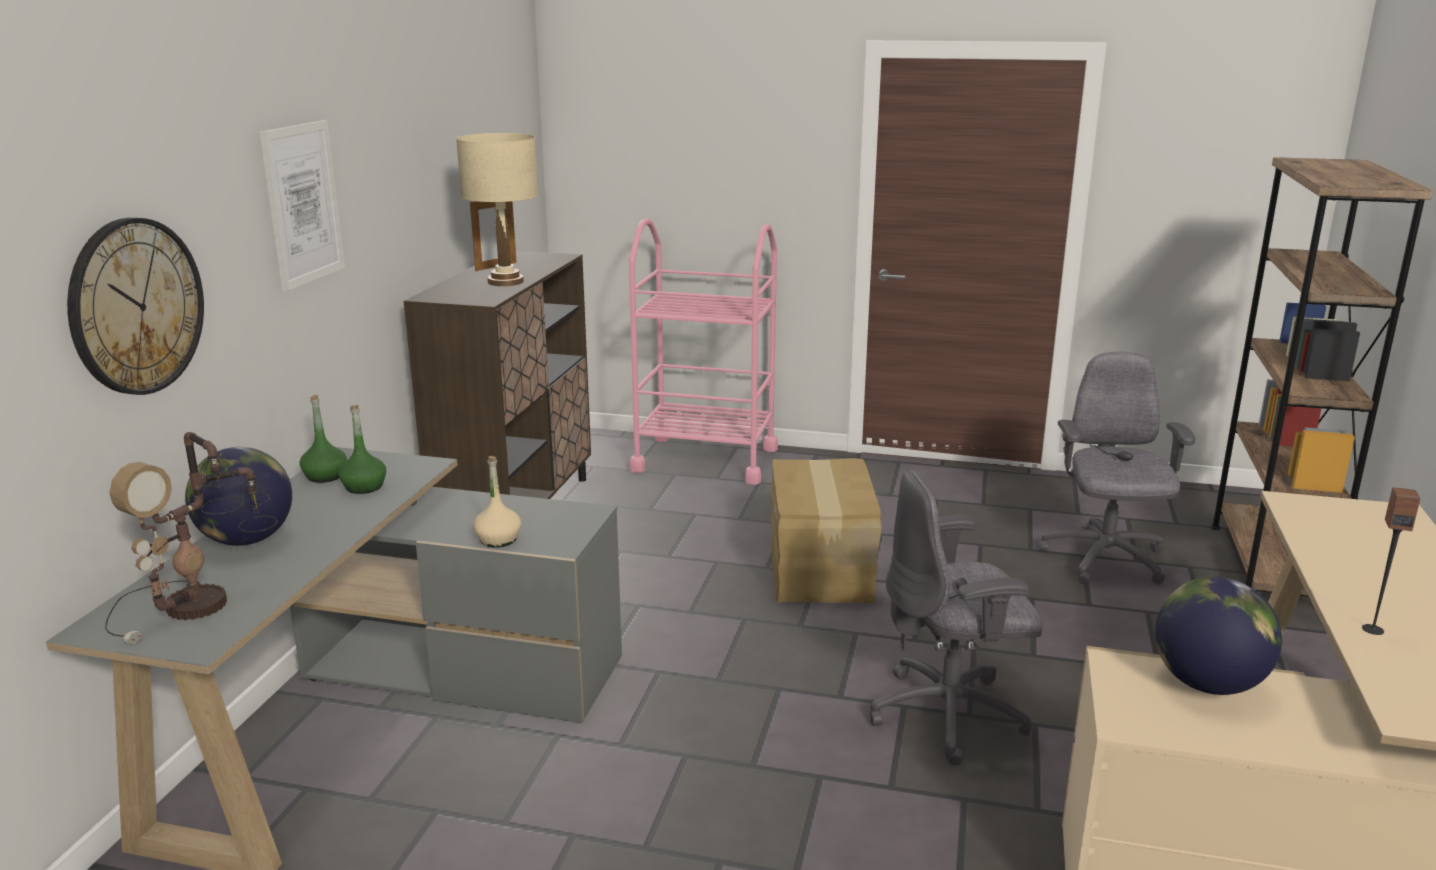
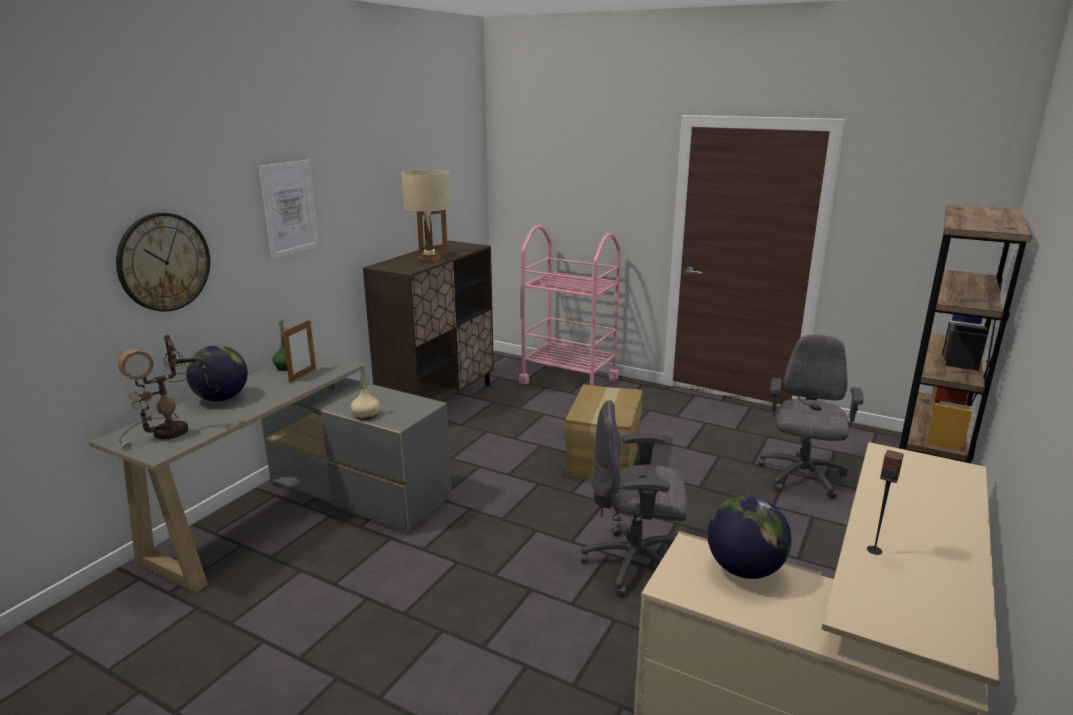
camera: 15 degrees right, 0 degrees up
(364, 487) = (302, 375): green bottle -> picture frame

